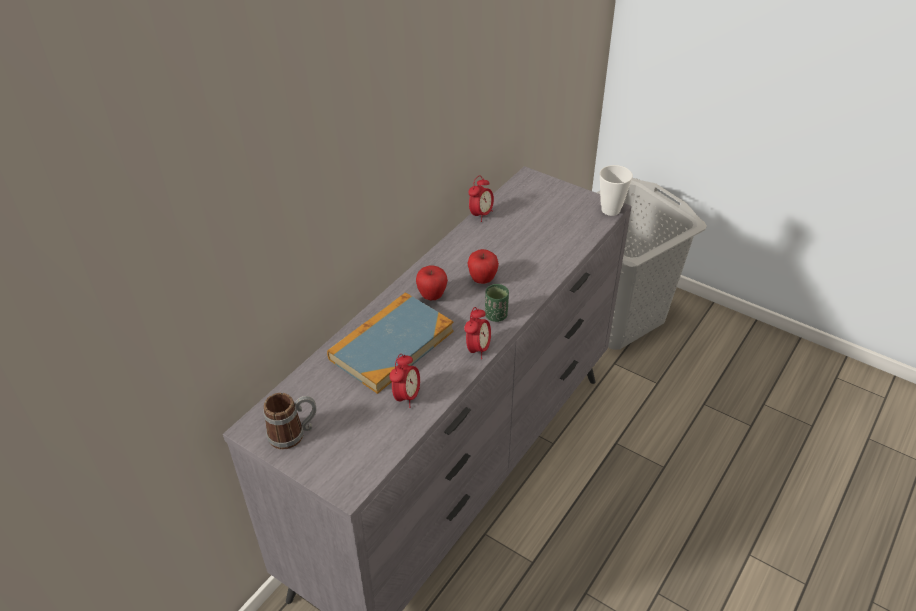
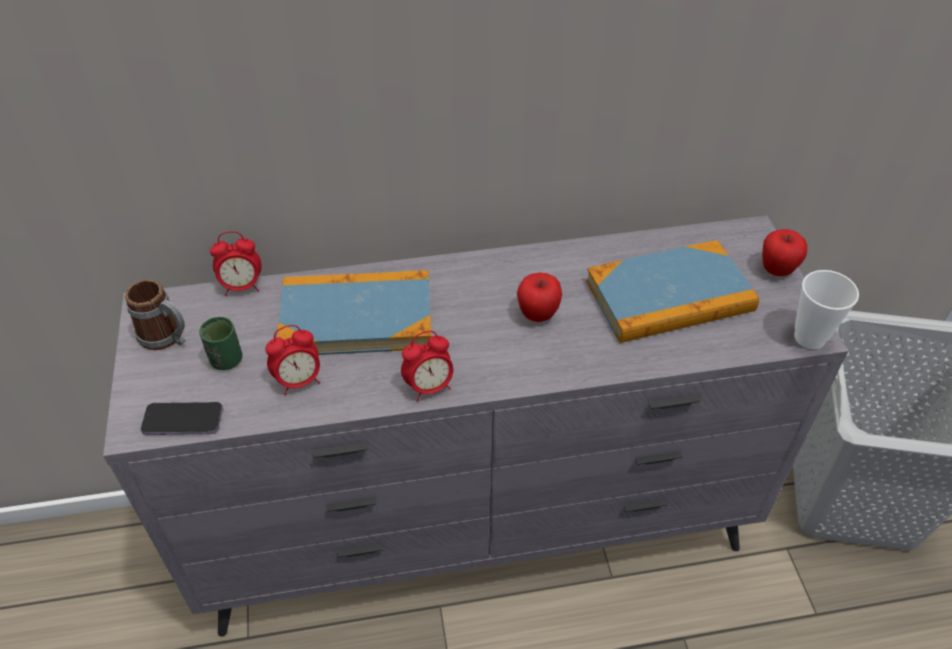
camera: 45 degrees right, 5 degrees up
(371, 463) = (183, 420): none -> phone
(432, 296) = (463, 295): apple -> apple (777, 270)
(481, 214) = (636, 240): alarm clock -> alarm clock (242, 286)
(496, 315) = (497, 365): green cup -> green cup (226, 360)
(531, 231) = (669, 296): none -> book

